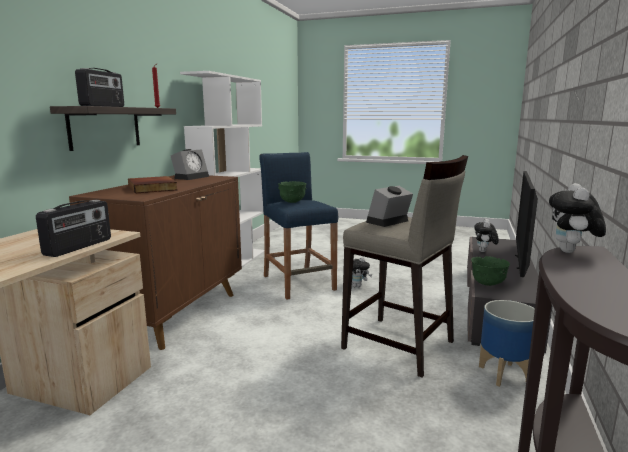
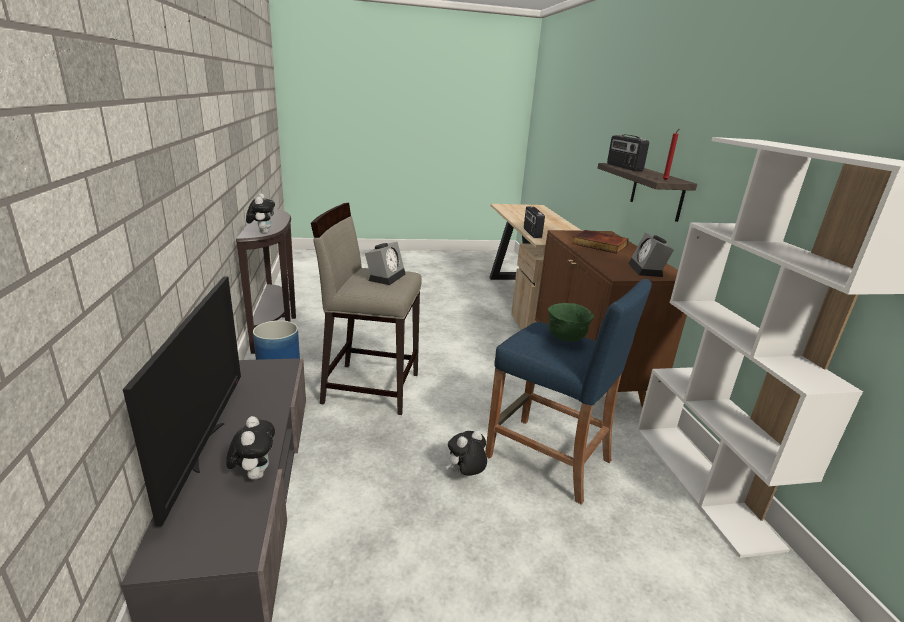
camera: 150 degrees right, 10 degrees up
(488, 284) = (280, 379): green bowl -> none

